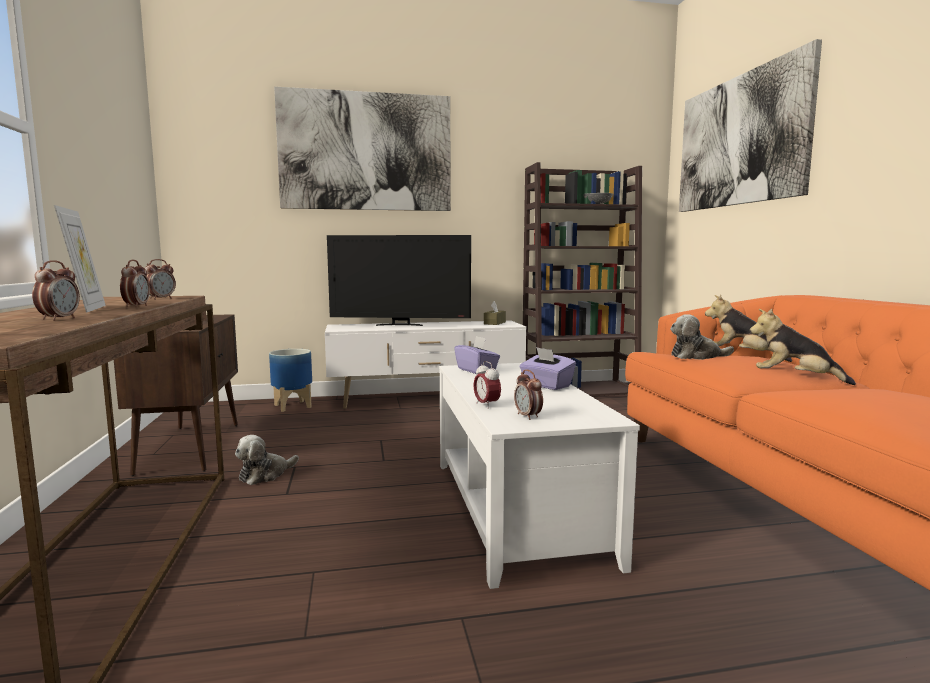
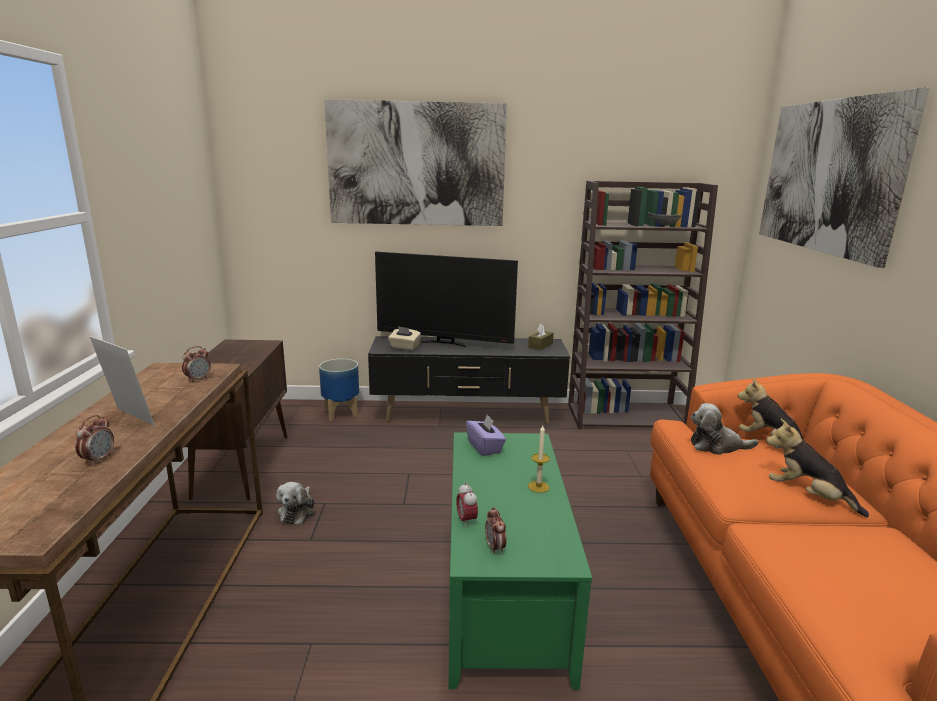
camera: 10 degrees right, 10 degrees up
(87, 309) = (129, 419): picture frame -> picture frame turned 45 degrees counterclockwise
(136, 306) = (169, 412): alarm clock -> none
(265, 475) = (297, 511): plush toy -> plush toy turned 45 degrees counterclockwise
(361, 328) = (404, 347): none -> beige tissue box
(427, 400) = (468, 415): white tv stand -> black tv stand
(516, 509) = (504, 588): white coffee table -> green coffee table
(546, 385) = (538, 486): purple tissue box -> candle

